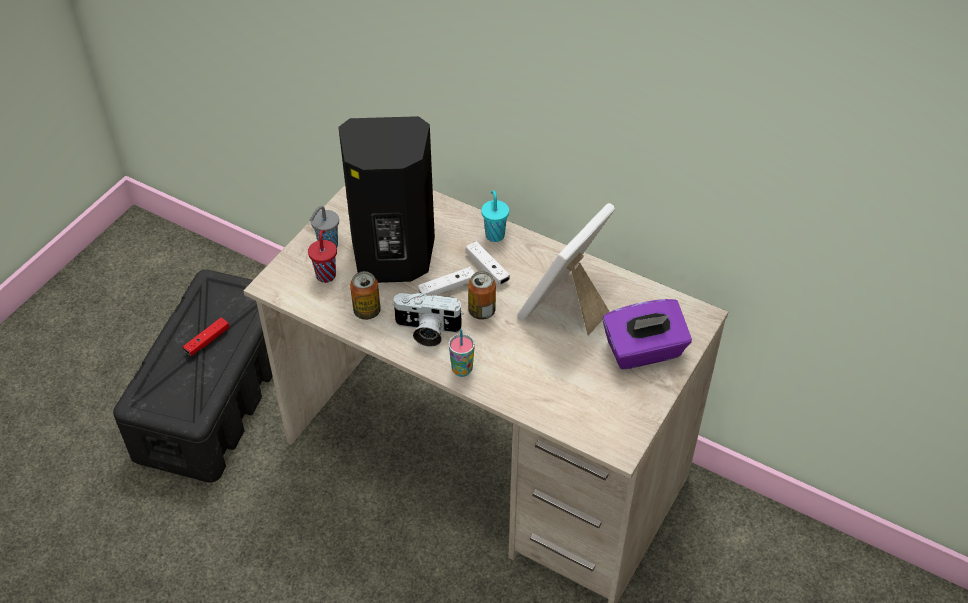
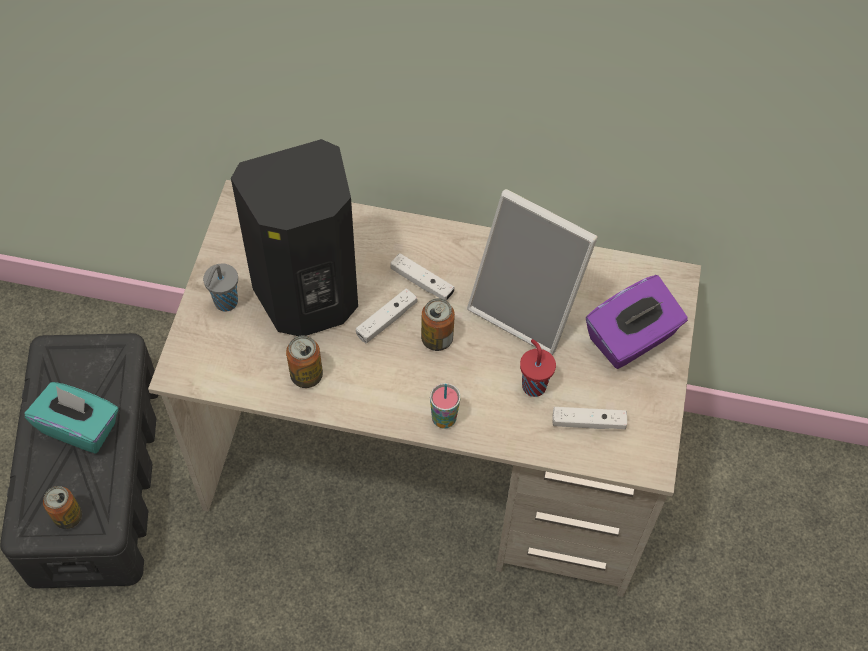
camera: 20 degrees left, 10 degrees up
(171, 402) = (68, 517): none -> can
(207, 341) = (80, 427): red game controller -> turquoise tissue box
(326, 274) = (239, 341): red cup -> red cup (533, 385)
(426, 331) = (384, 381): camera -> none
(494, 234) = (413, 236): turquoise cup -> none
(566, 307) = (528, 308): picture frame -> picture frame turned 75 degrees counterclockwise
(580, 403) = (588, 422): none -> white game controller

